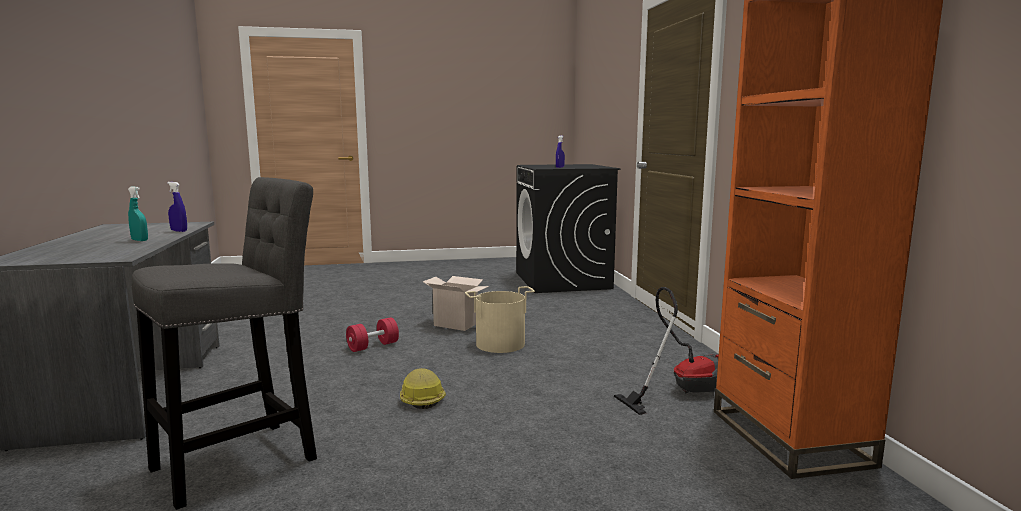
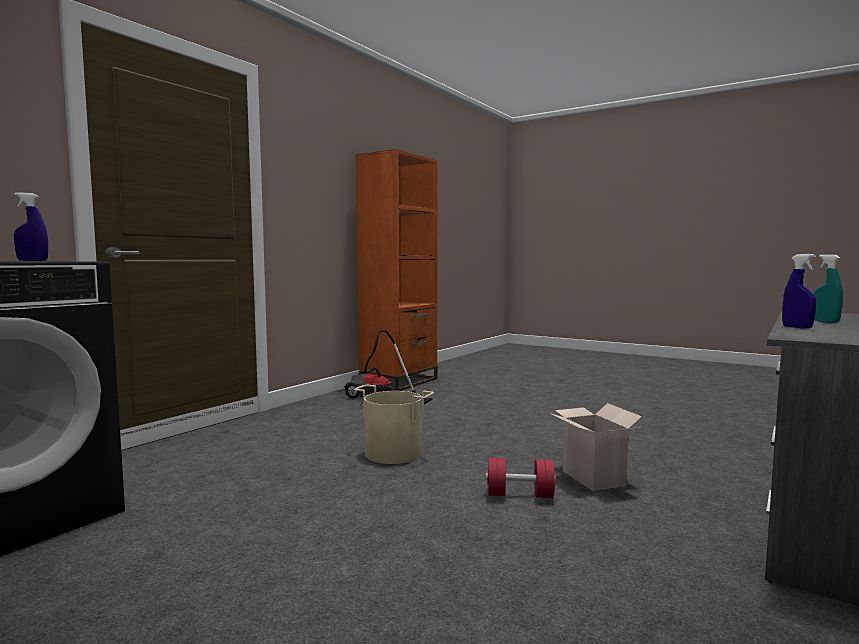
camera: 135 degrees left, 5 degrees down
(243, 460) = (687, 438): grey stool -> none
(420, 398) = (539, 436): hard hat -> none
(457, 324) = (371, 492): cardboard box -> cardboard box (590, 477)

